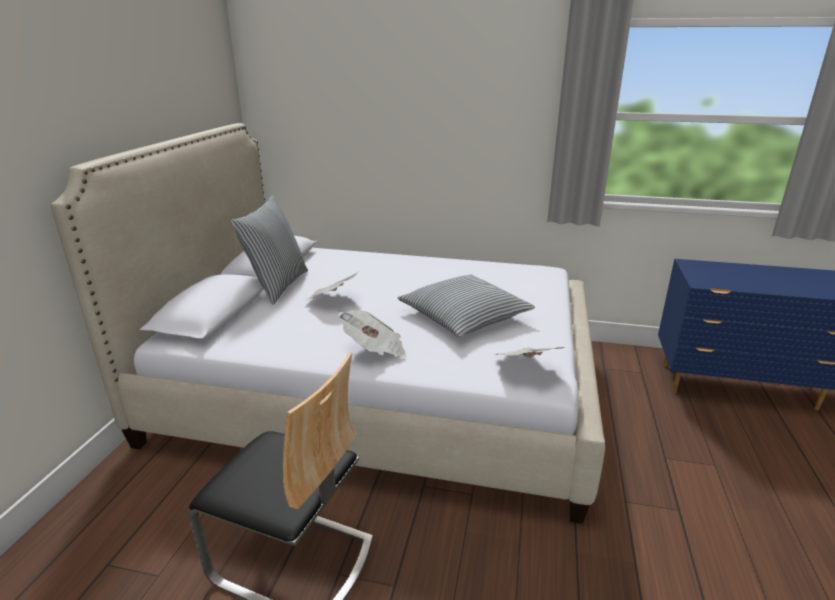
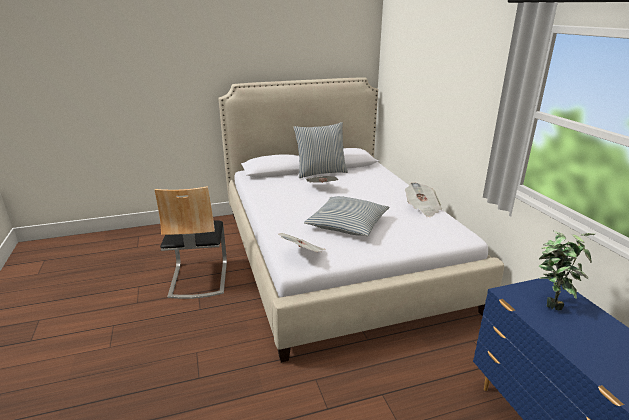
camera: 60 degrees right, 0 degrees up
(374, 349) = (281, 212): newspaper -> newspaper (422, 208)
(719, 273) = (551, 302): none -> potted plant

